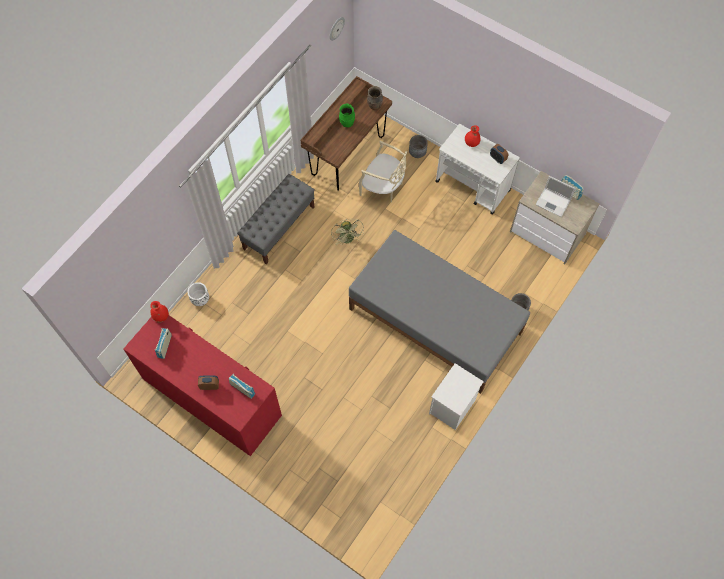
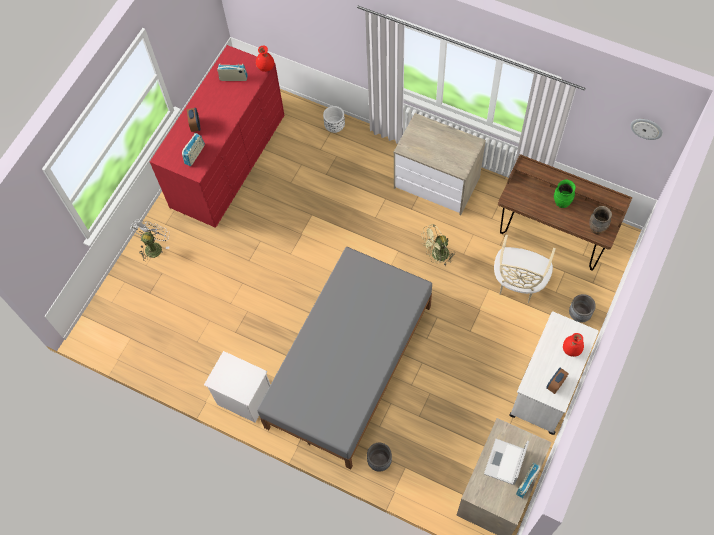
camera: 85 degrees right, 0 degrees up
(279, 227) = (437, 182): grey bench -> dresser
(289, 473) = (154, 246): none -> white fan

